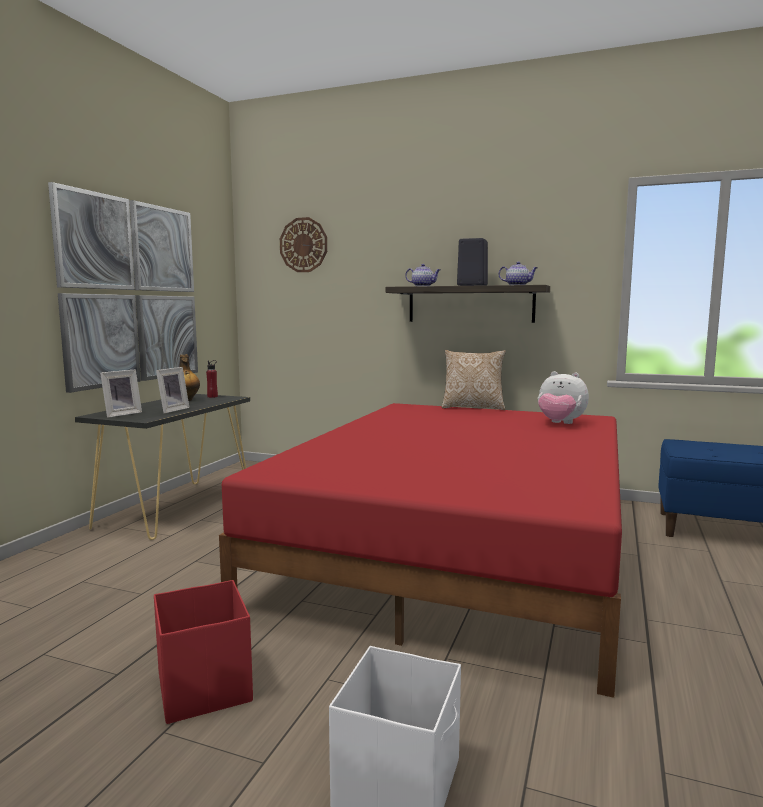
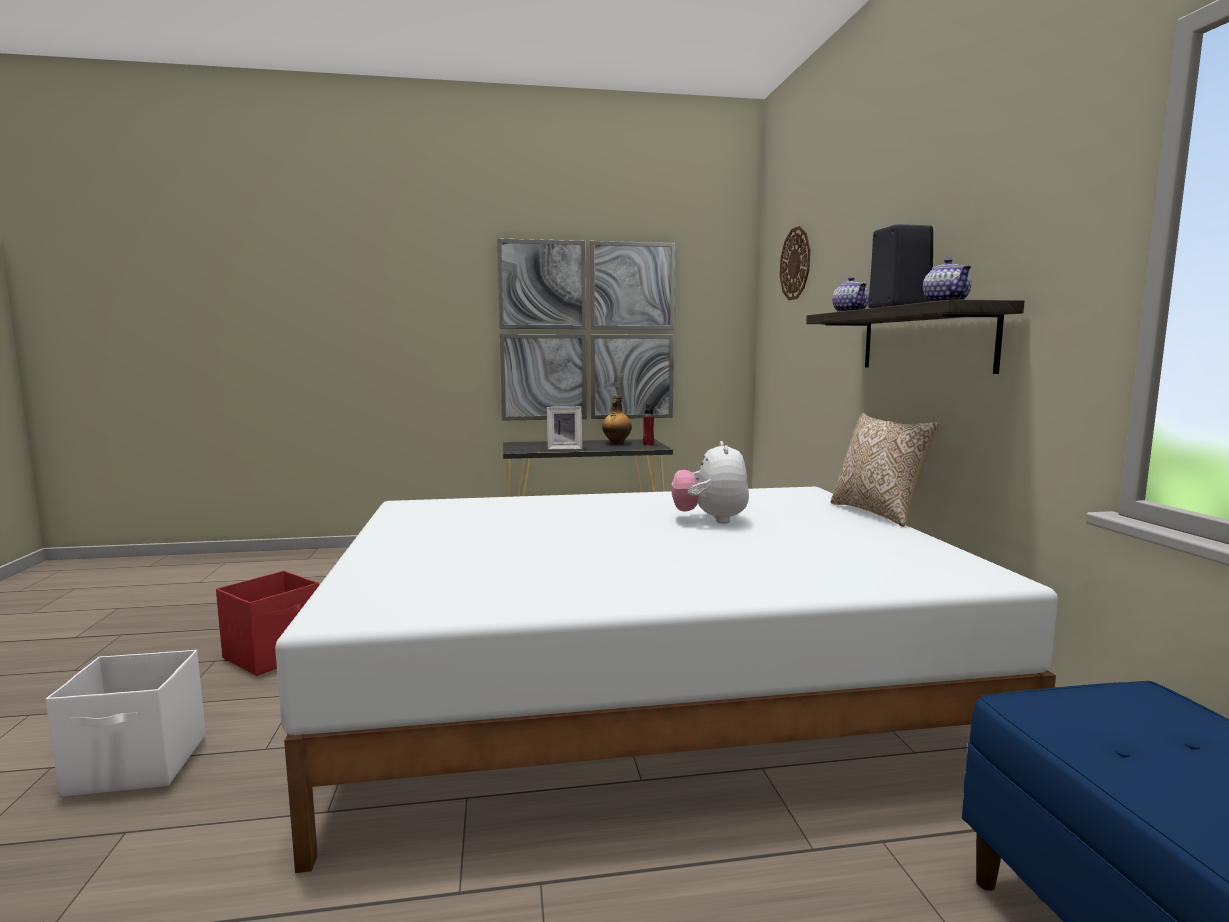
camera: 60 degrees right, 0 degrees up
(121, 414) = (527, 445): picture frame -> none
(459, 549) = (644, 689): red bed -> white bed
(560, 423) = (867, 562): plush toy -> plush toy (710, 520)

